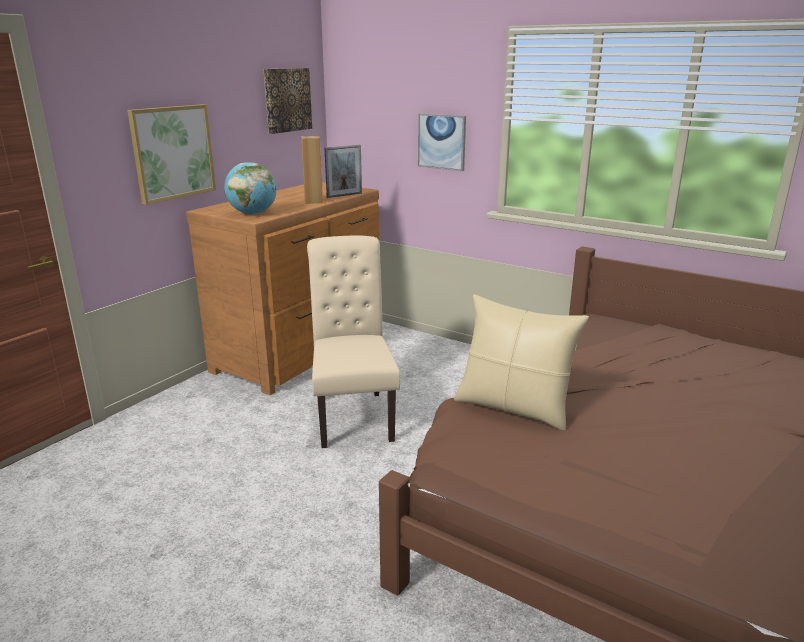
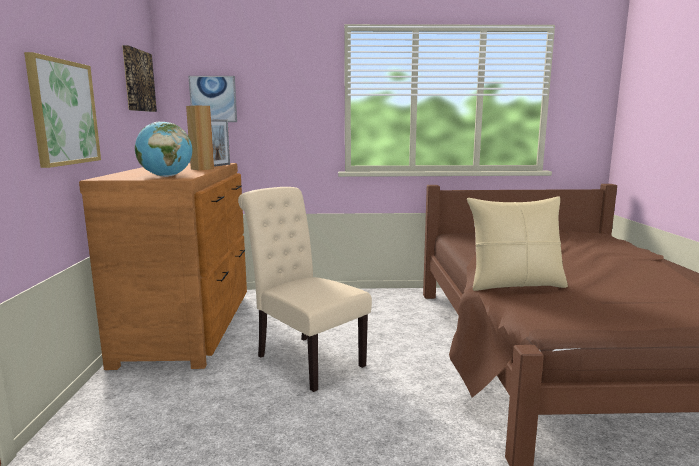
camera: 35 degrees left, 10 degrees down
(442, 141) = (289, 118): picture -> picture (213, 99)

